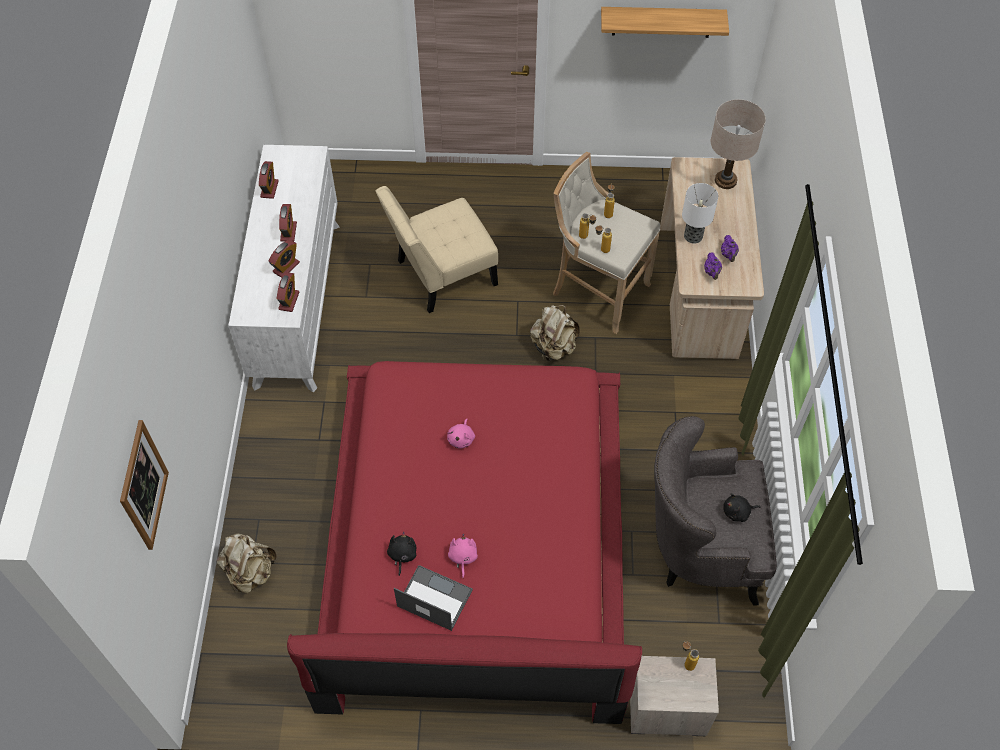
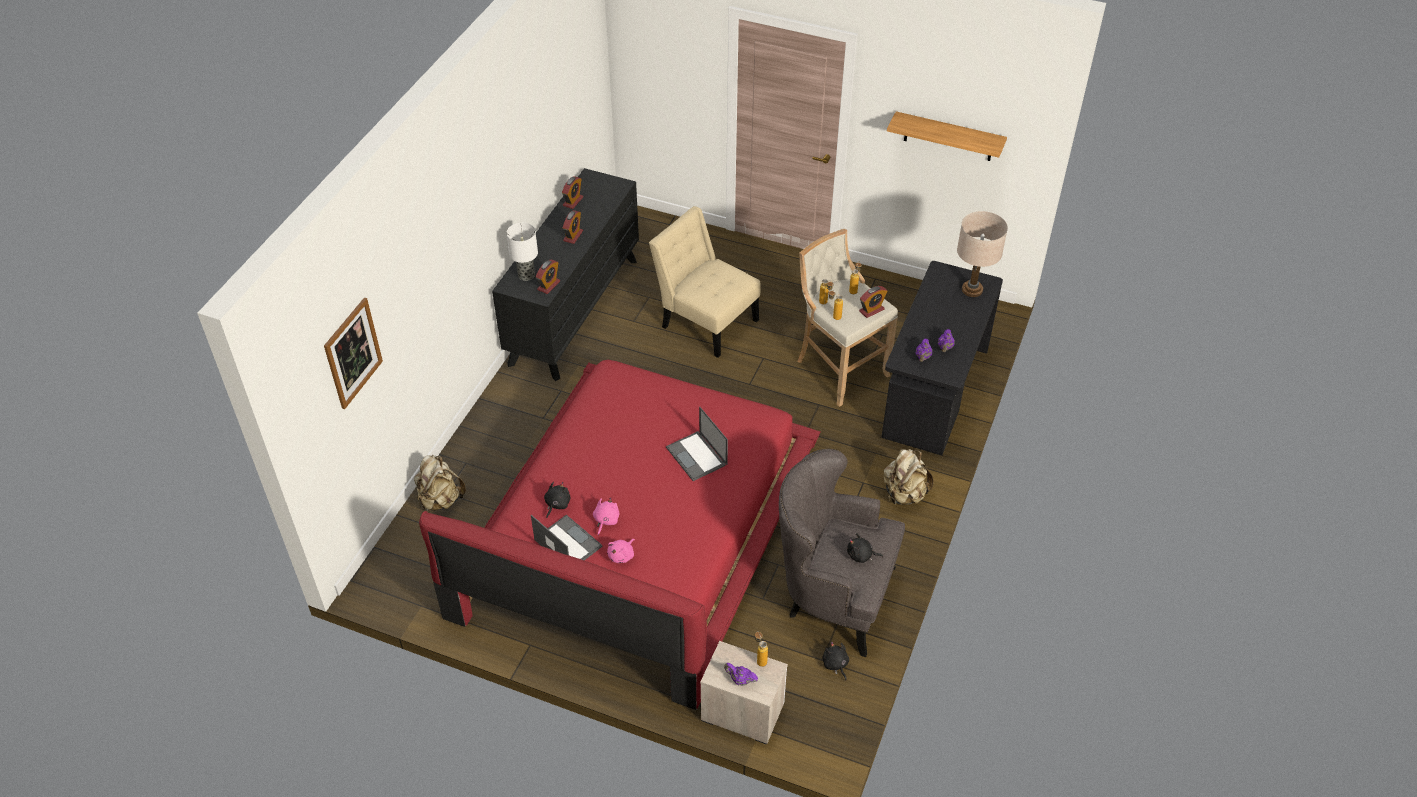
camera: 20 degrees right, 10 degrees down
(286, 267) = (558, 261): alarm clock -> alarm clock (871, 310)
(297, 302) = (574, 310): white dresser -> black dresser
(441, 275) = (706, 321): beige chair -> beige chair turned 45 degrees clockwise
(461, 438) = (648, 433): pink plush toy -> pink plush toy (622, 555)
(524, 450) = (697, 456): none -> laptop
(553, 347) = (778, 402): beige backpack -> beige backpack (904, 494)
(677, 693) = (740, 680): none -> purple teapot
(693, 236) = (920, 325): table lamp -> table lamp (526, 275)
(700, 291) = (933, 393): beige desk -> black desk
(733, 623) = (835, 664): none -> black plush toy

